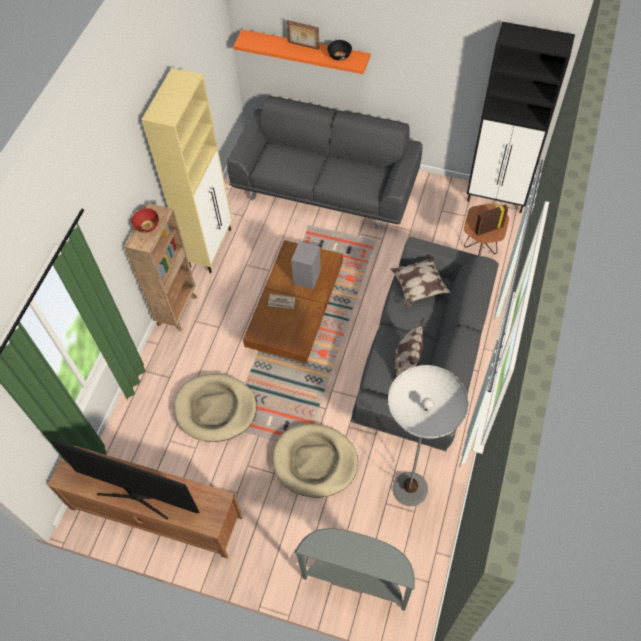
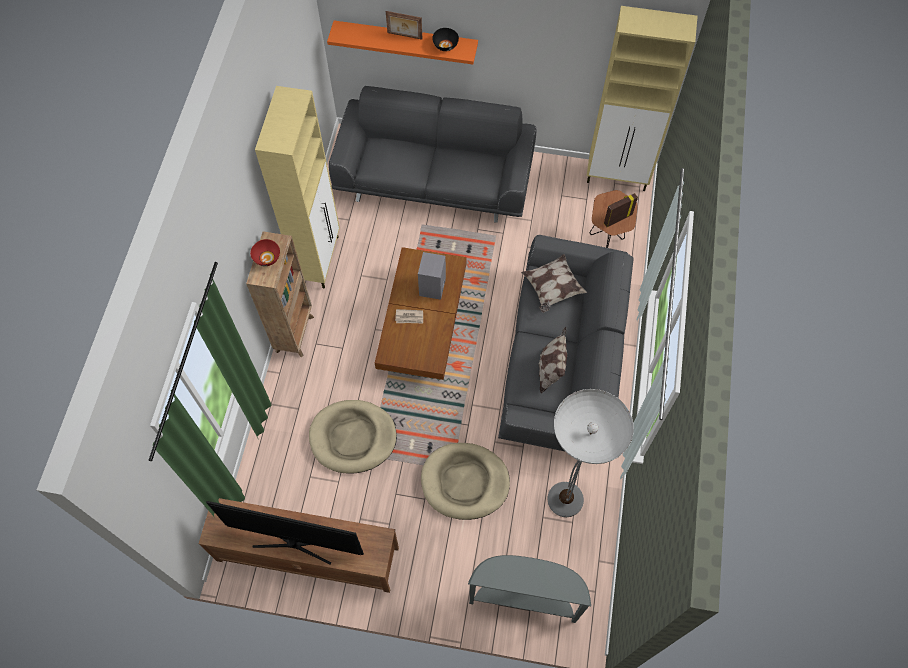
camera: 10 degrees left, 5 degrees up
(497, 199) = (617, 177): black cabinet -> beige cabinet

